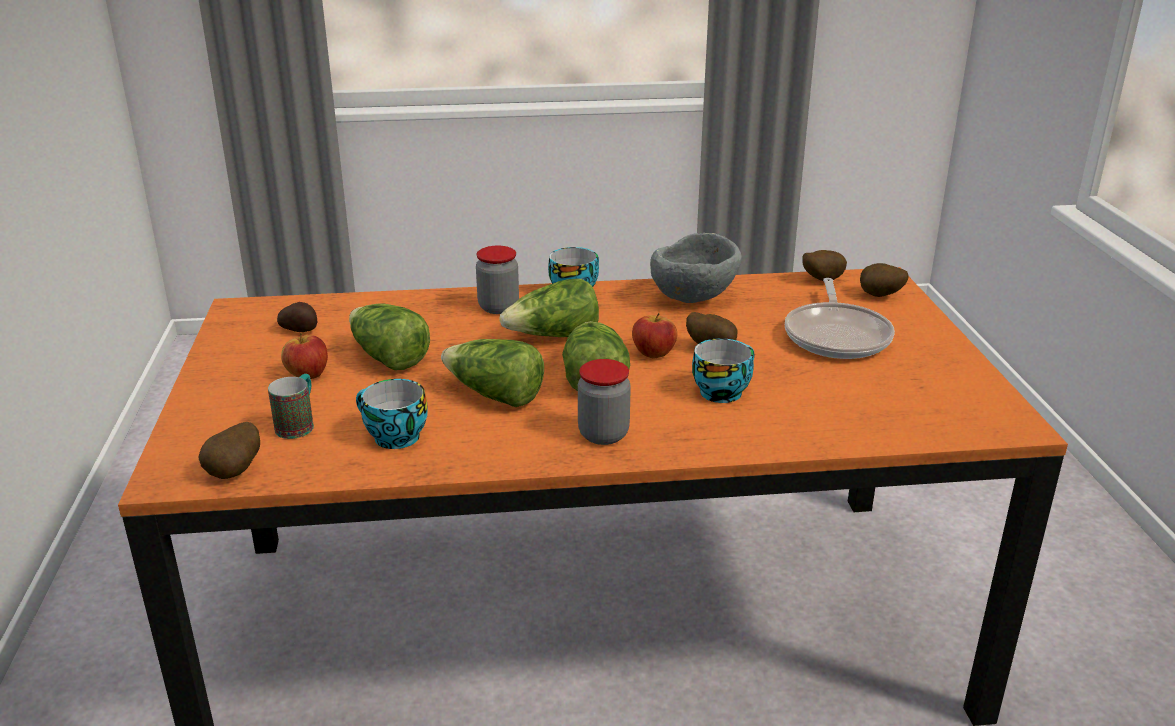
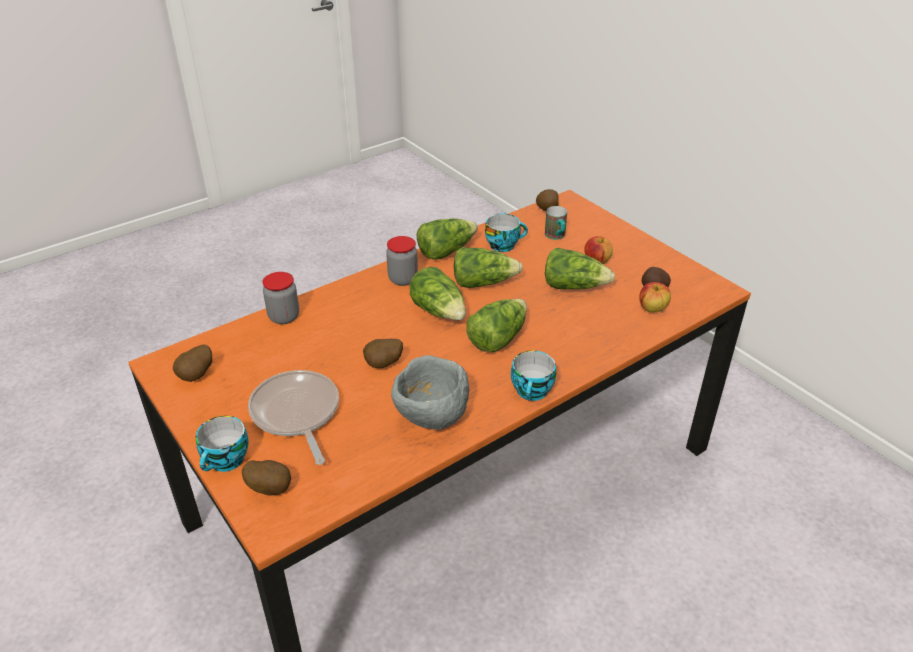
camera: 150 degrees right, 10 degrees up
(492, 456) = (446, 251): none -> lettuce
(498, 307) = (565, 352): jar -> jar (284, 317)
(653, 354) = (419, 346): apple -> apple (652, 308)
(722, 391) = (356, 330): cup -> cup (226, 461)
(821, 280) = (334, 496): potato -> potato (197, 376)

